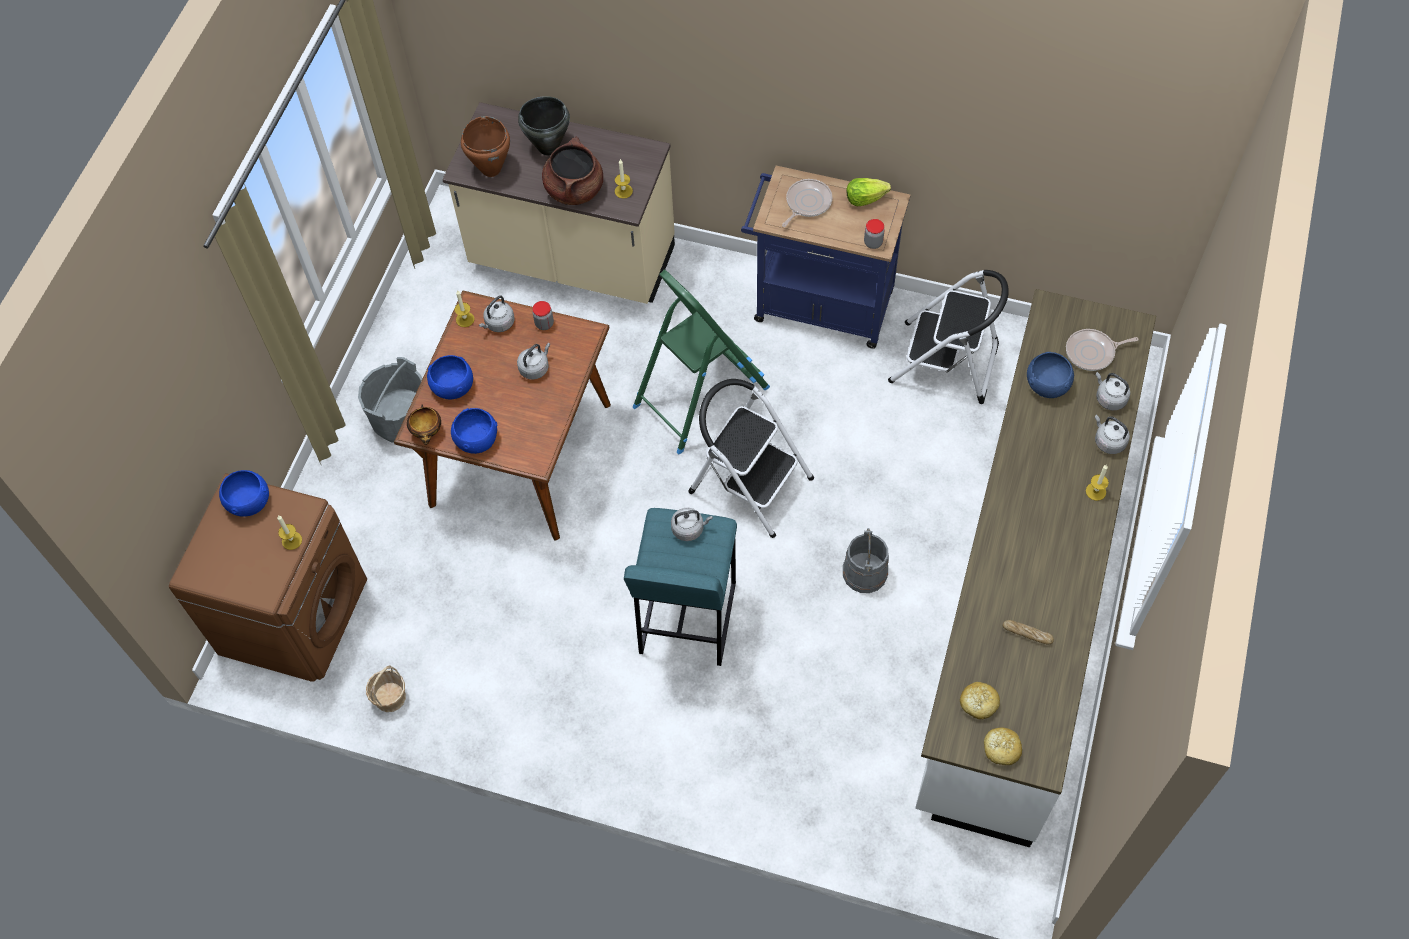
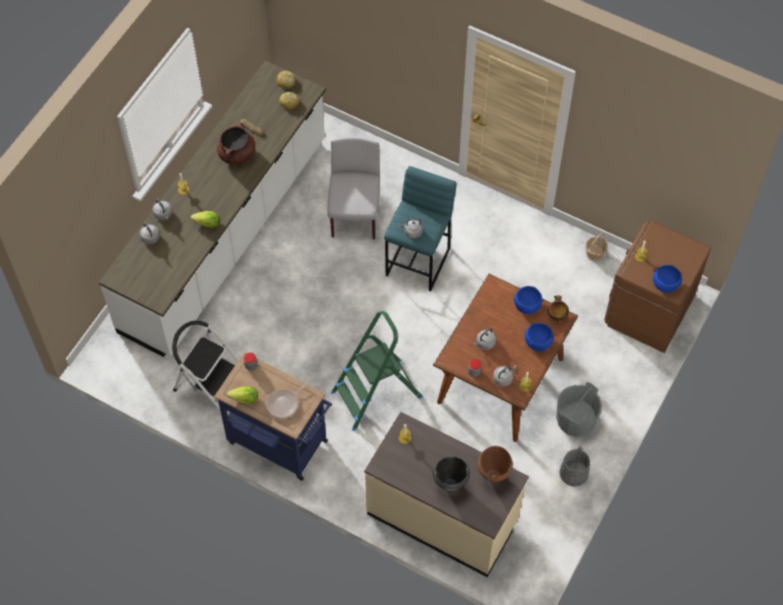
camera: 170 degrees left, 0 degrees up
(574, 189) = (438, 446): brown cooking pot -> brown cooking pot (237, 154)
(747, 483) = (362, 332): step ladder -> none
(815, 679) = (355, 216): none -> grey chair
(865, 573) = (309, 266): grey bucket -> grey bucket (573, 473)
(1029, 441) = (207, 224): none -> lettuce
(1047, 384) = (182, 254): blue bowl -> none
(1092, 352) = (147, 267): frying pan -> none

